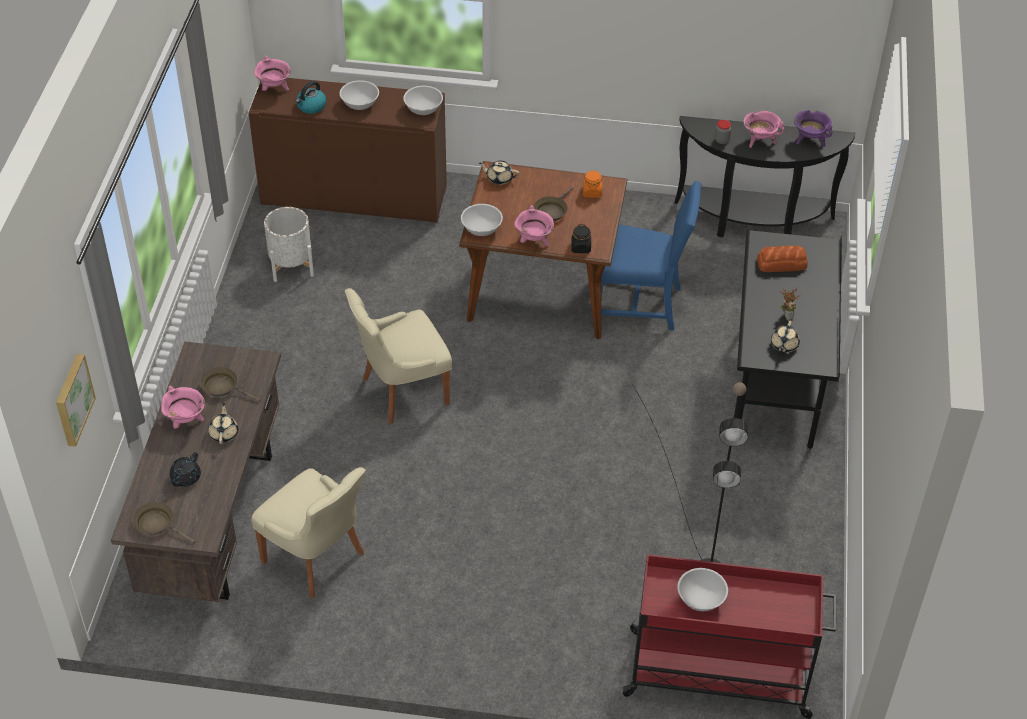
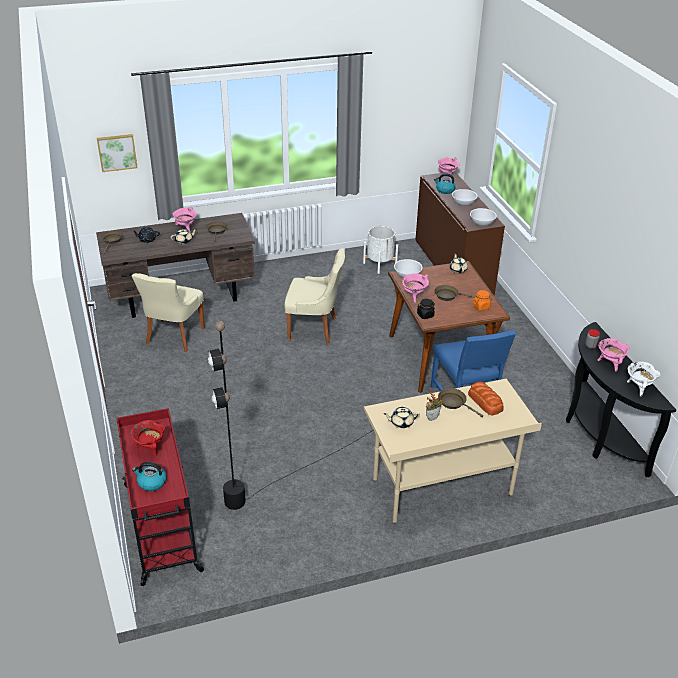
camera: 65 degrees right, 10 degrees down
(402, 391) = (314, 329): beige chair -> beige chair turned 150 degrees clockwise
(701, 598) = (150, 448): white bowl -> red cooking pot
(766, 612) = (151, 482): none -> kettle
(771, 289) = (454, 403): none -> brown frying pan
(775, 387) = (442, 489): black desk -> beige desk
(810, 141) = (638, 388): purple cooking pot -> white cooking pot

